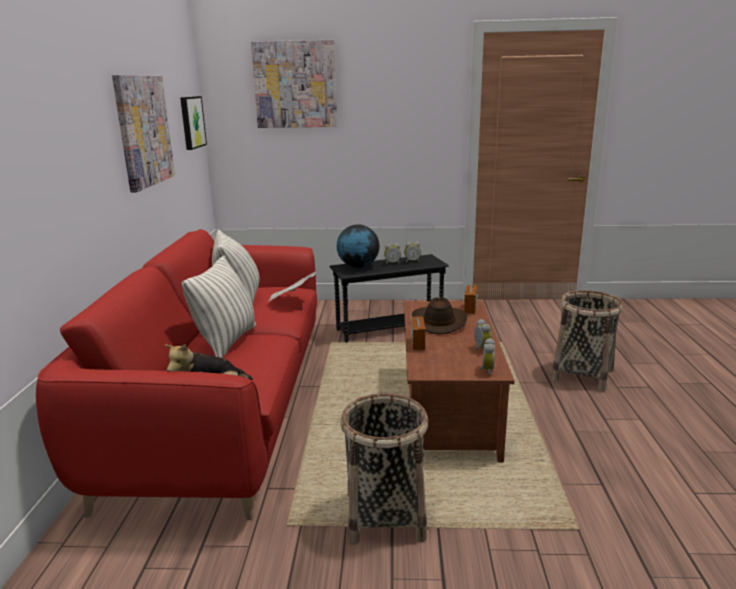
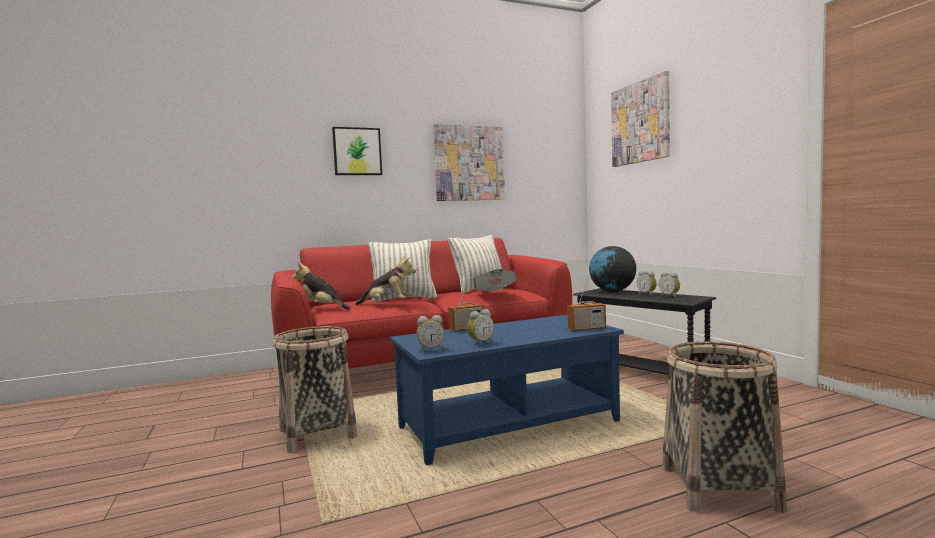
camera: 65 degrees right, 15 degrees down
(191, 122) = (557, 164): picture -> picture (357, 151)
(258, 354) = (387, 304): none -> plush toy
(438, 322) = (530, 326): brown hat -> none
(446, 408) = (508, 424): brown coffee table -> blue coffee table

